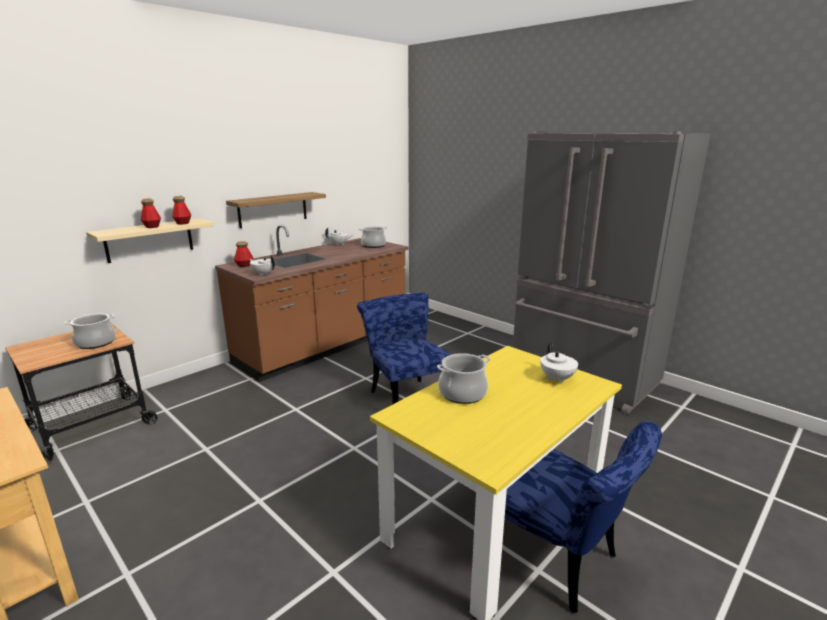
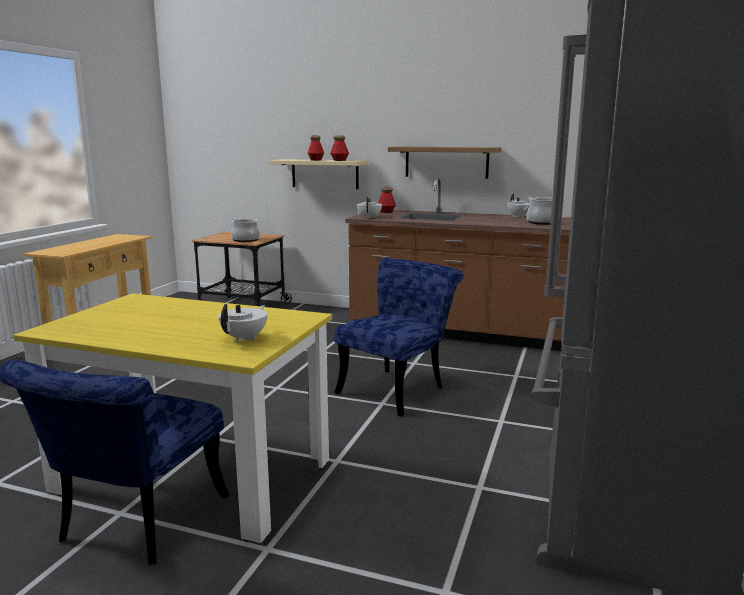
camera: 65 degrees right, 5 degrees down
(462, 393) = (186, 310): cooking pot -> none
(557, 379) = (245, 338): white teapot -> white teapot turned 150 degrees clockwise

